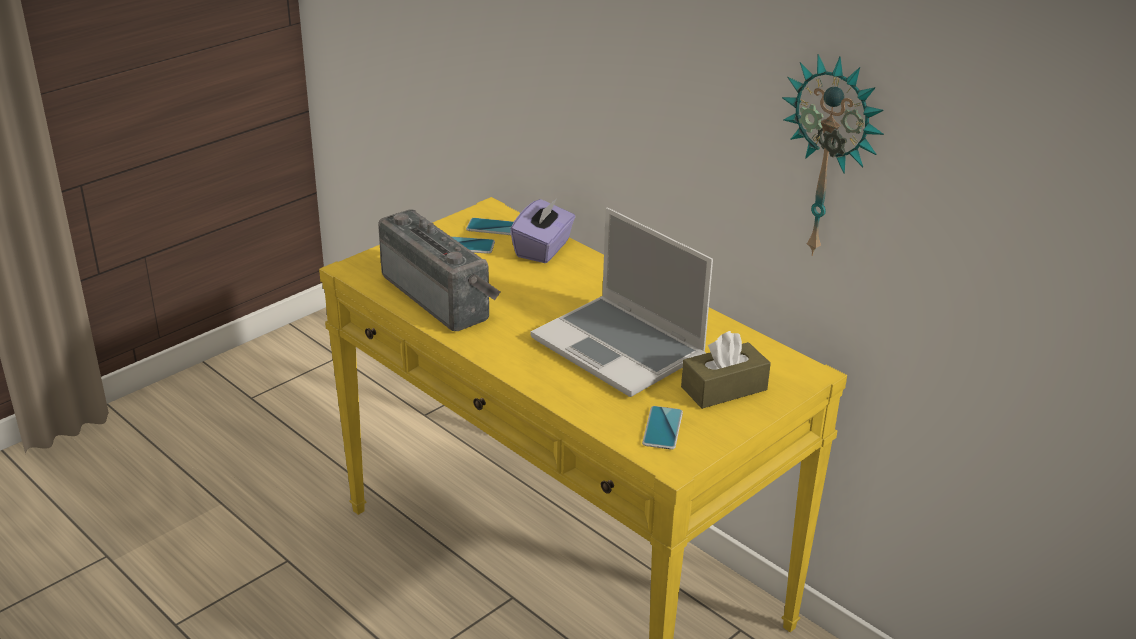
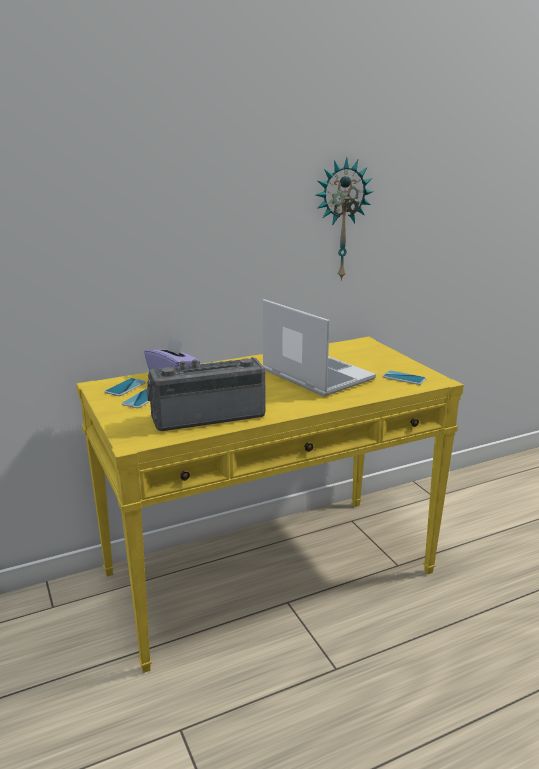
camera: 70 degrees left, 10 degrees down
(621, 348) = (315, 375): laptop -> laptop turned 105 degrees counterclockwise
(724, 388) = (370, 360): brown tissue box -> none

